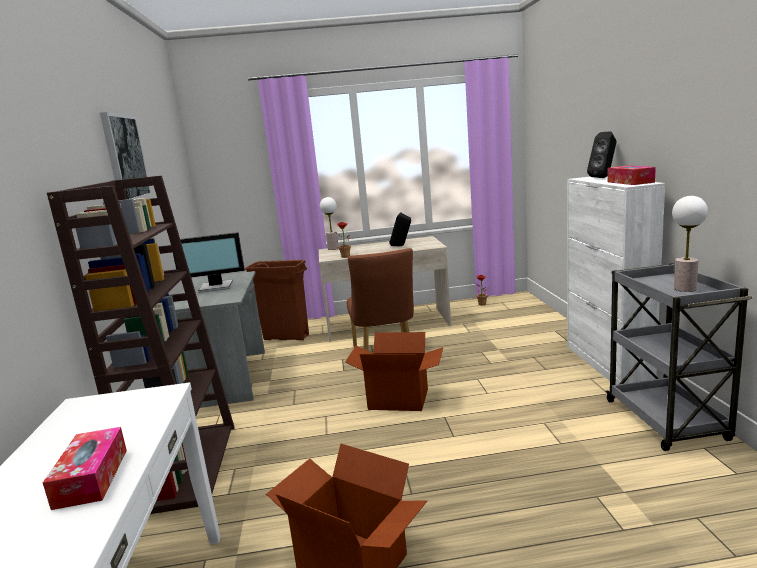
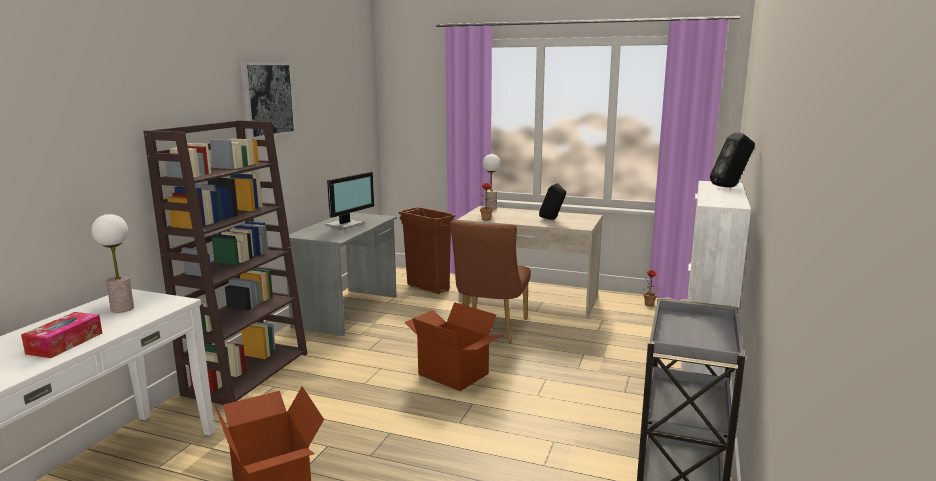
camera: 25 degrees right, 0 degrees up
(216, 287) = (346, 224): monitor -> monitor turned 75 degrees counterclockwise
(630, 182) = (725, 200): tissue box -> none
(684, 289) = (703, 338): table lamp -> table lamp (122, 308)

